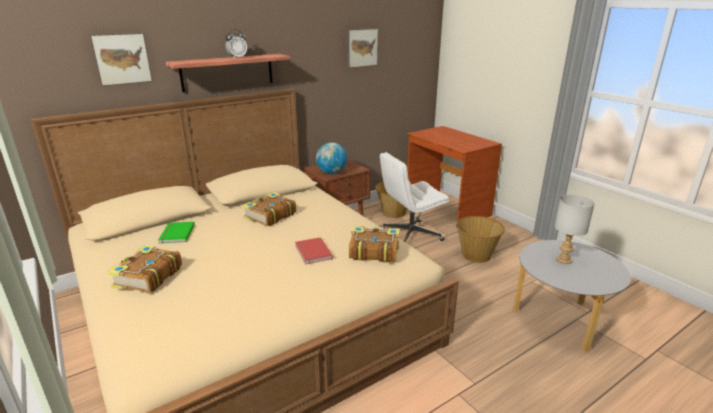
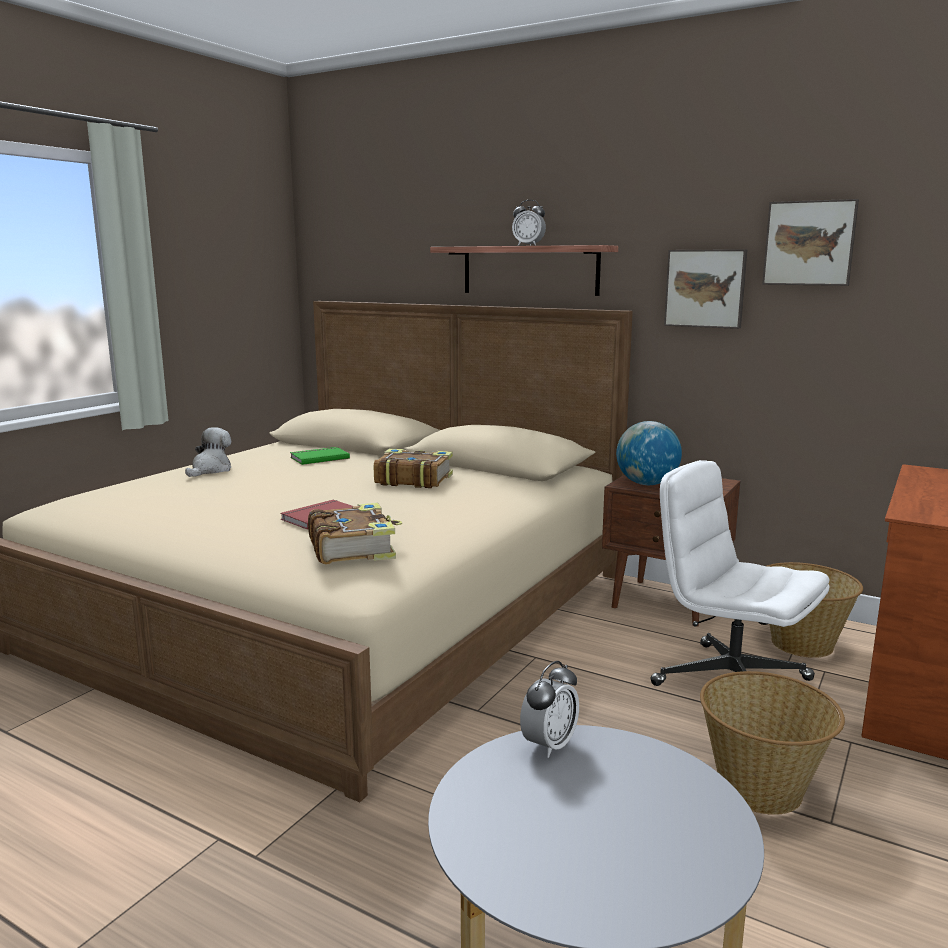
camera: 65 degrees right, 10 degrees down
(121, 58) = (406, 240): picture -> picture (705, 288)
(147, 277) = (210, 470): book -> plush toy
(532, 260) = (549, 745): none -> alarm clock
(564, 260) = (603, 798): grey table lamp -> none

